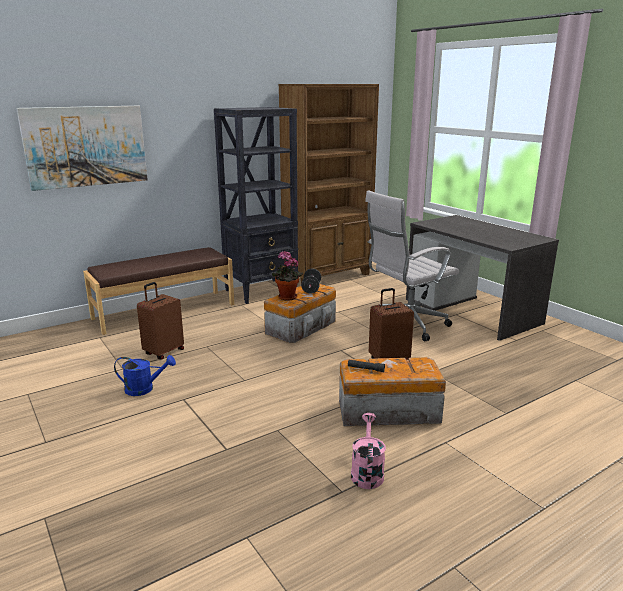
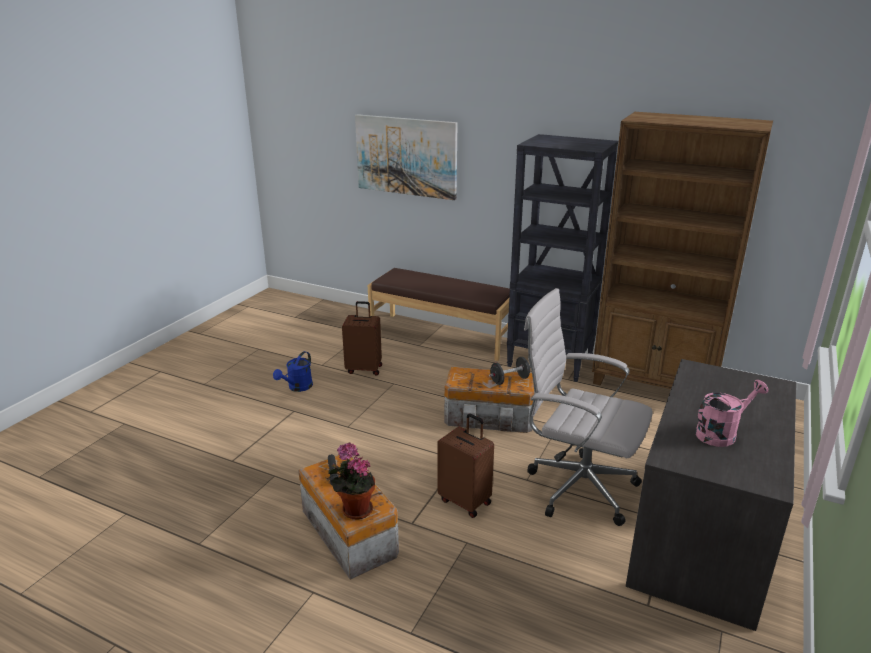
camera: 60 degrees right, 5 degrees up
(144, 389) = (297, 388): blue watering can -> blue watering can turned 60 degrees clockwise
(286, 298) = (467, 375): potted plant -> potted plant (354, 510)
(367, 472) = (234, 550): pink watering can -> pink watering can (721, 433)

